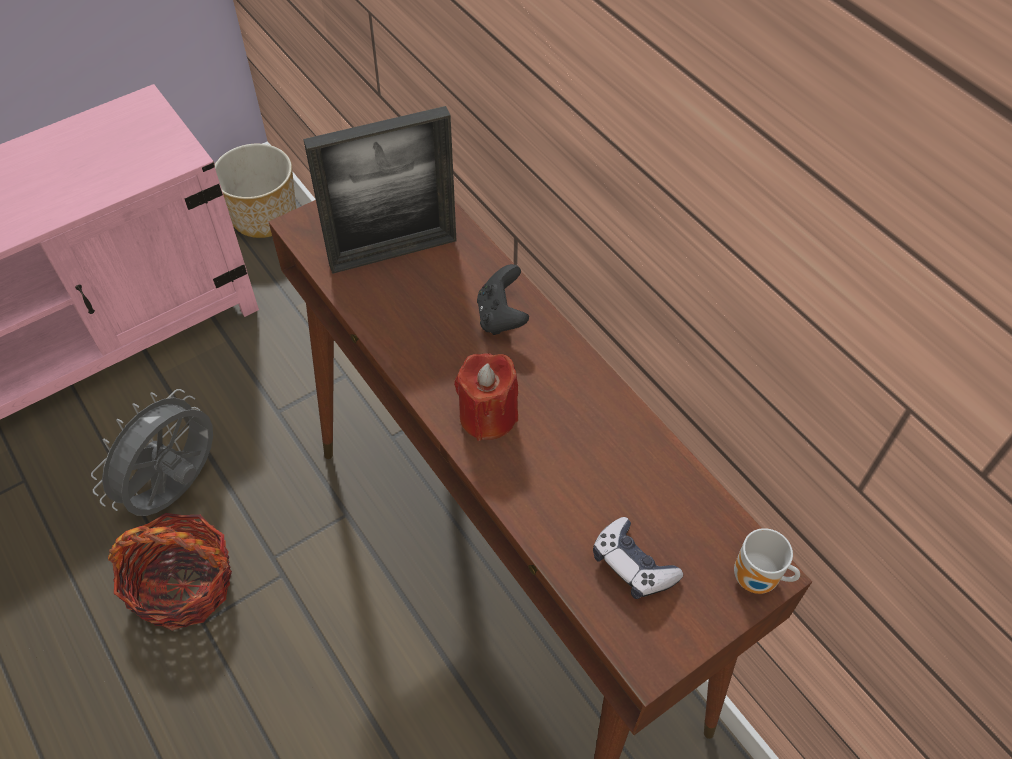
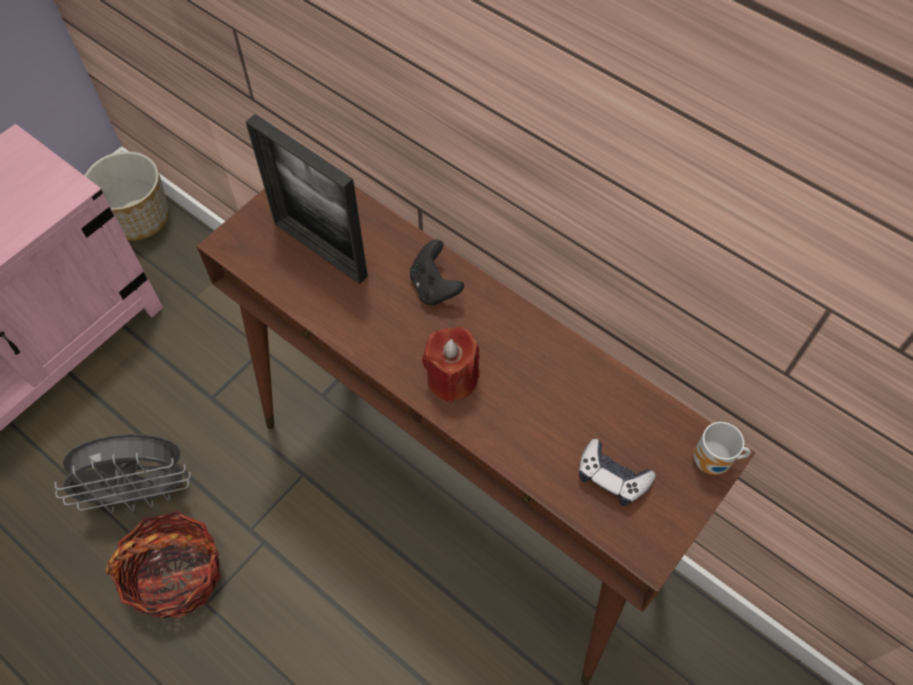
camera: 15 degrees left, 5 degrees up
(177, 490) = (143, 492): grey fan -> grey fan turned 120 degrees counterclockwise
(393, 252) = (320, 249): picture frame -> picture frame turned 75 degrees clockwise

